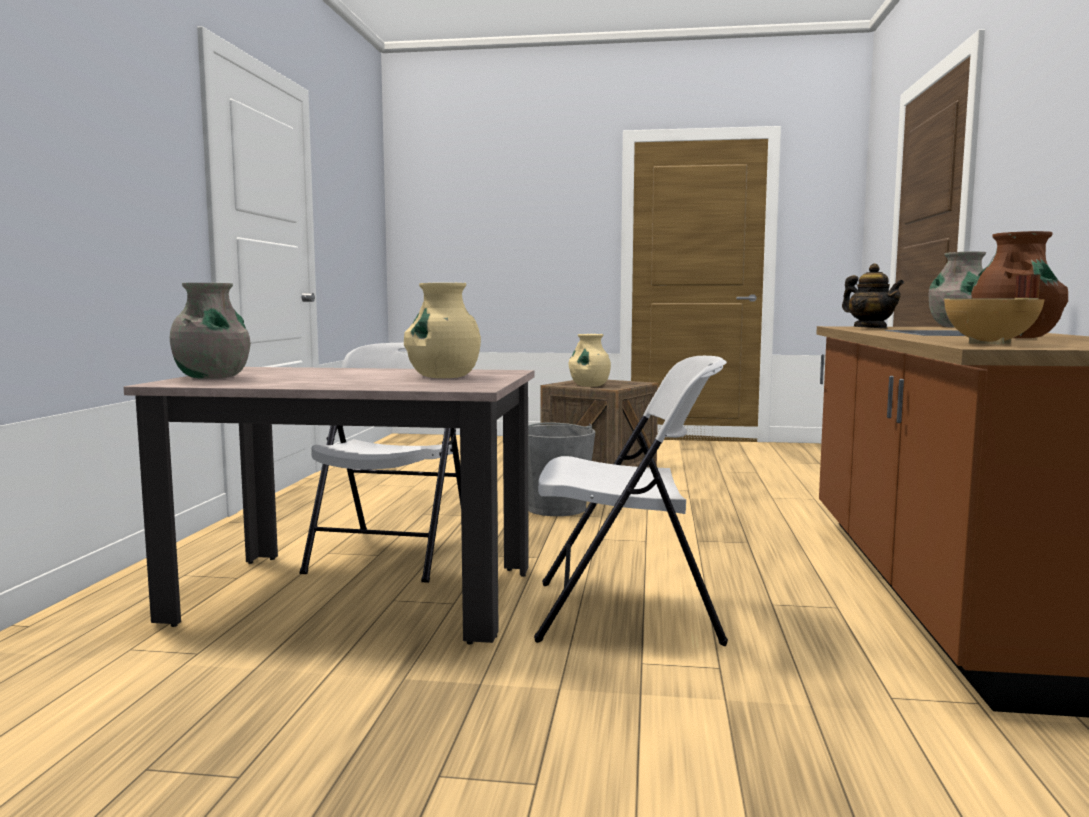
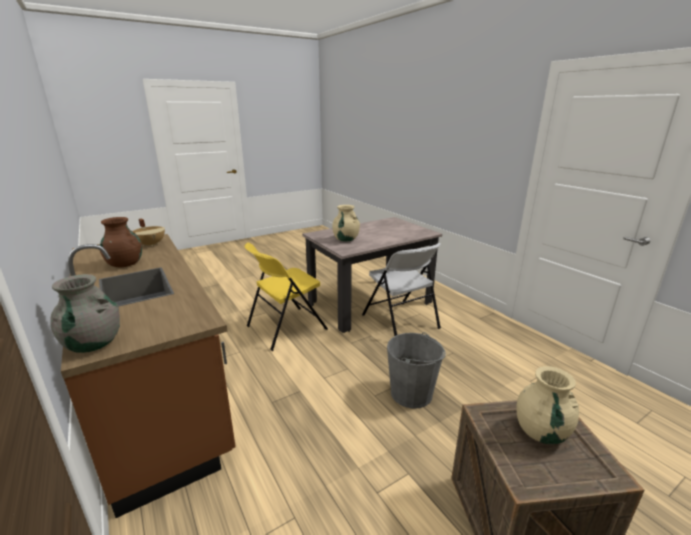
camera: 140 degrees right, 15 degrees up
(212, 377) = (400, 224): grey vase -> none
(626, 612) = (286, 327): white chair -> yellow chair
(870, 328) = (181, 304): teapot -> none

